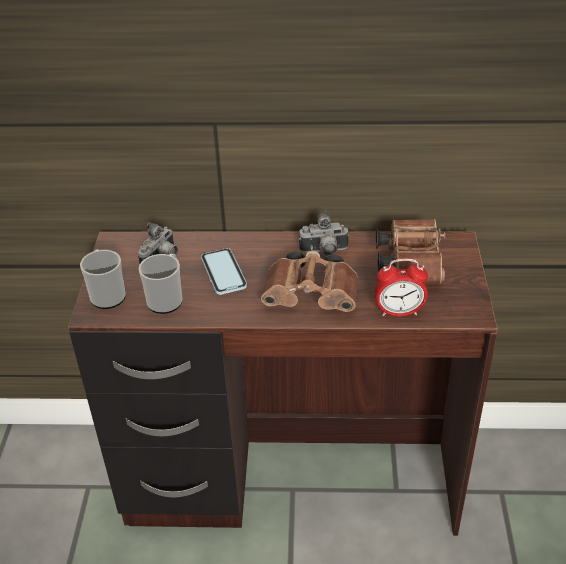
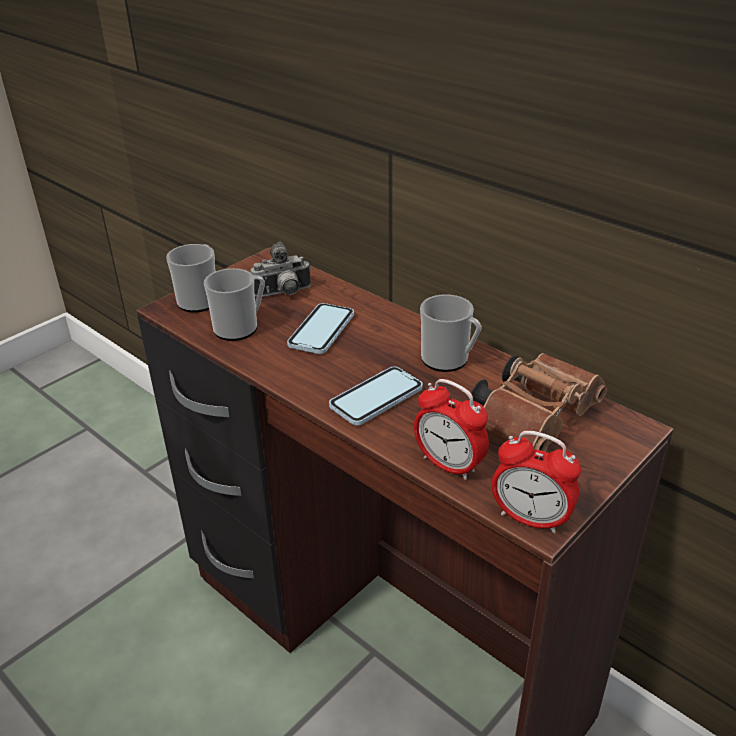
camera: 40 degrees right, 5 degrees down
(313, 297) = (376, 398): brown binoculars -> phone
(324, 252) = (449, 360): camera -> mug
(468, 316) = (530, 519): none -> alarm clock

